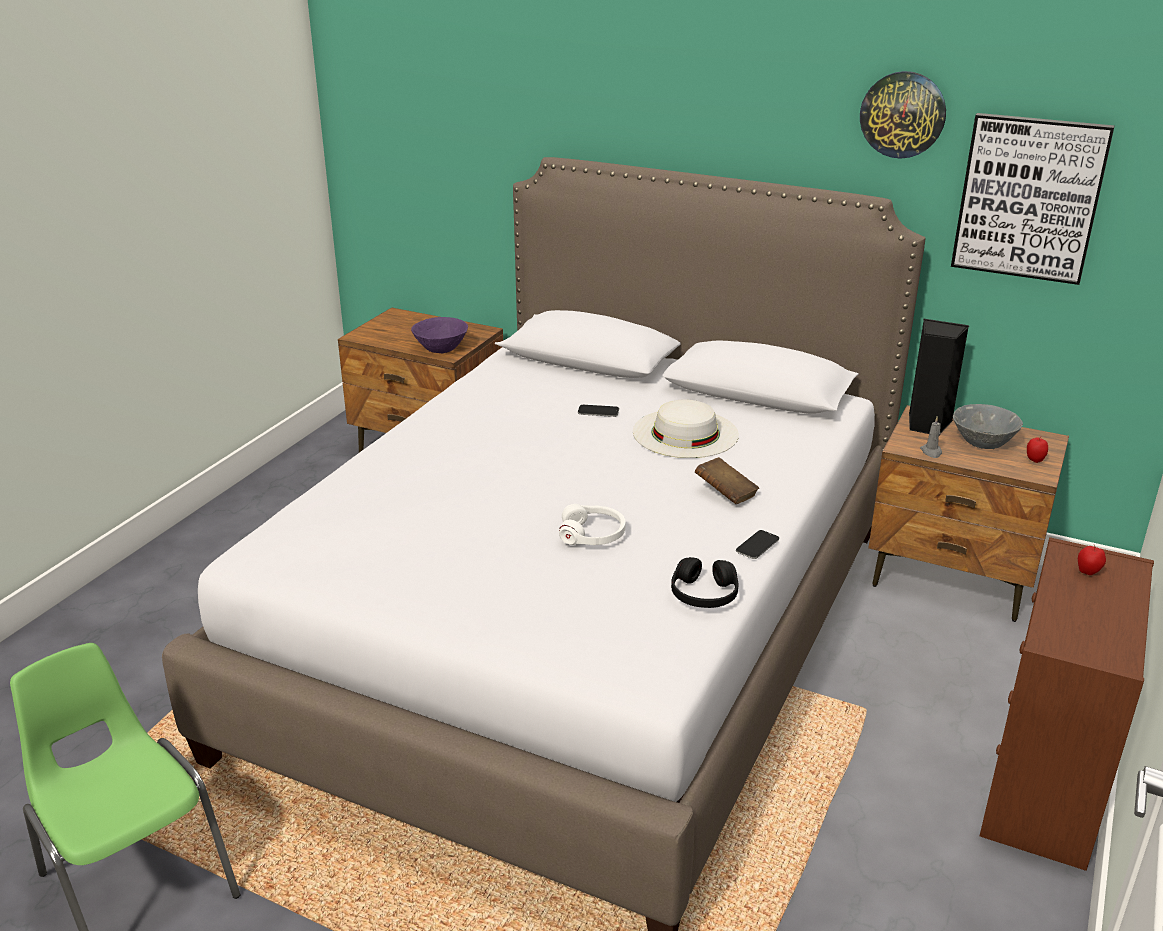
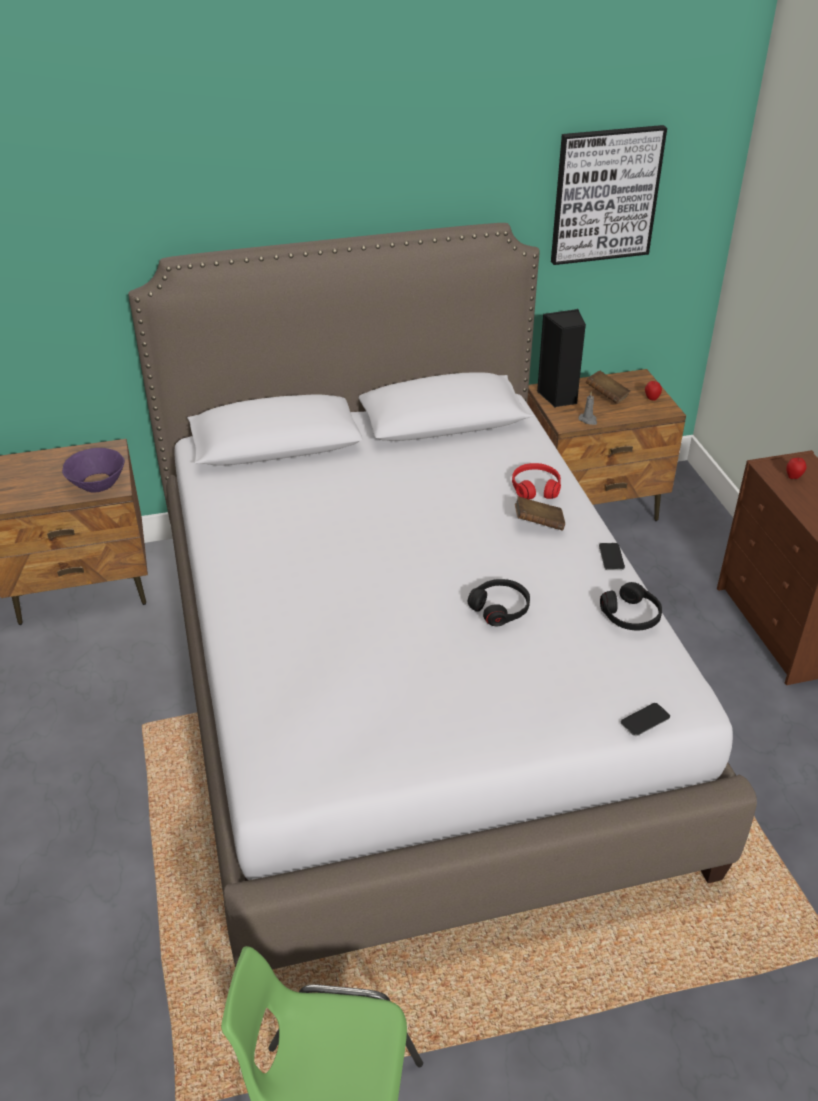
camera: 40 degrees left, 10 degrees up
(592, 534) = (500, 608): white headphones -> black headphones
(598, 411) = (355, 493): phone -> phone (645, 720)
(685, 433) = (443, 483): white hat -> none
(766, 468) = (535, 488): none -> red headphones
(903, 114) = (501, 146): wall clock -> none
(982, 441) = (606, 396): grey bowl -> brown book

